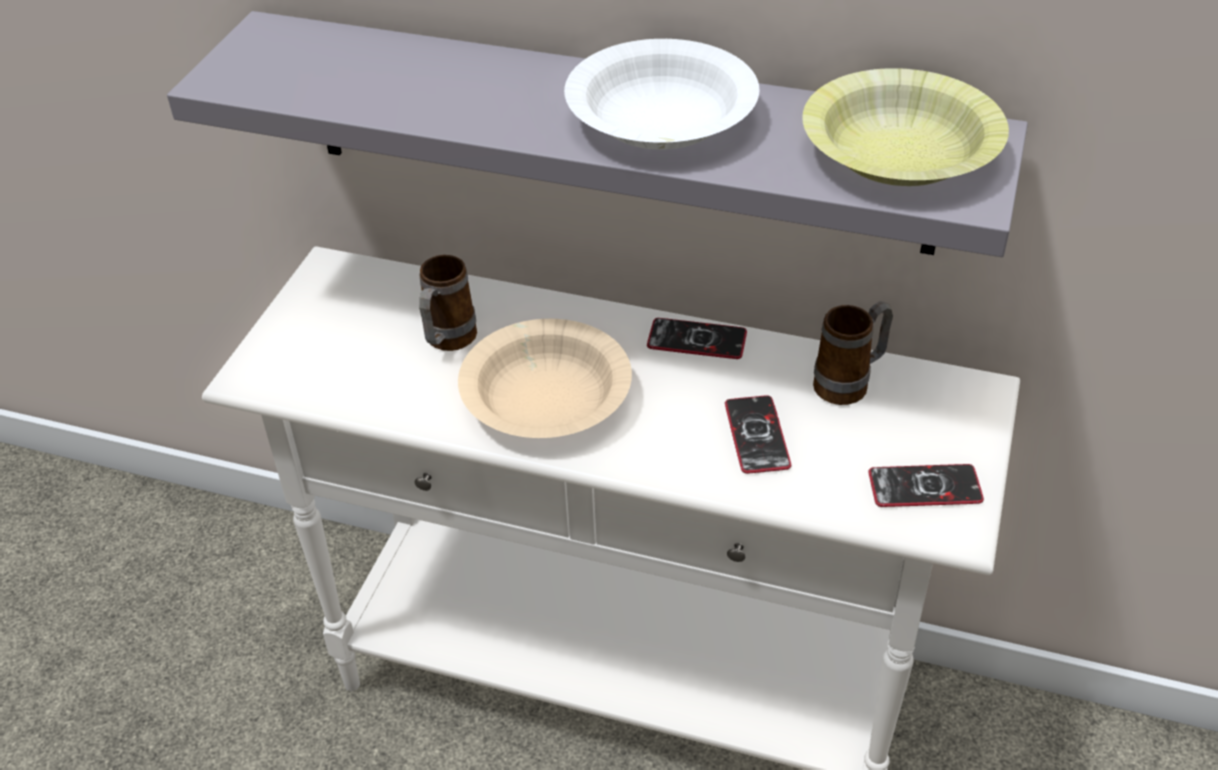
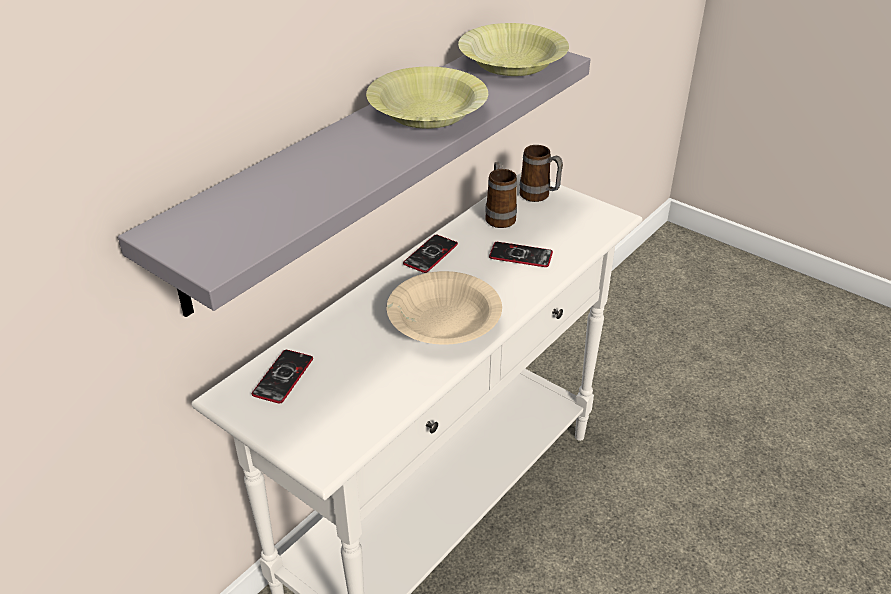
camera: 70 degrees left, 5 degrees down
(447, 342) = (360, 353): mug -> mug (539, 197)
(660, 120) = (427, 114): white bowl -> yellow bowl
(924, 487) = (585, 217): phone -> phone (283, 377)

